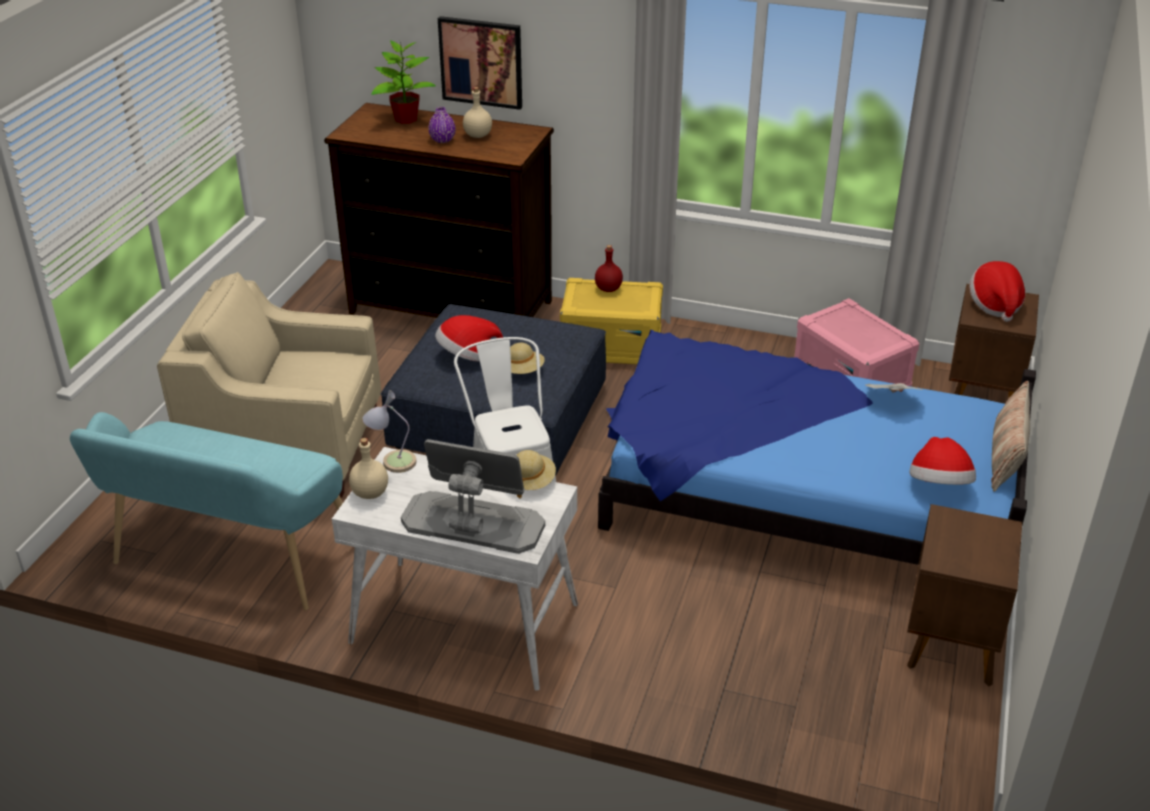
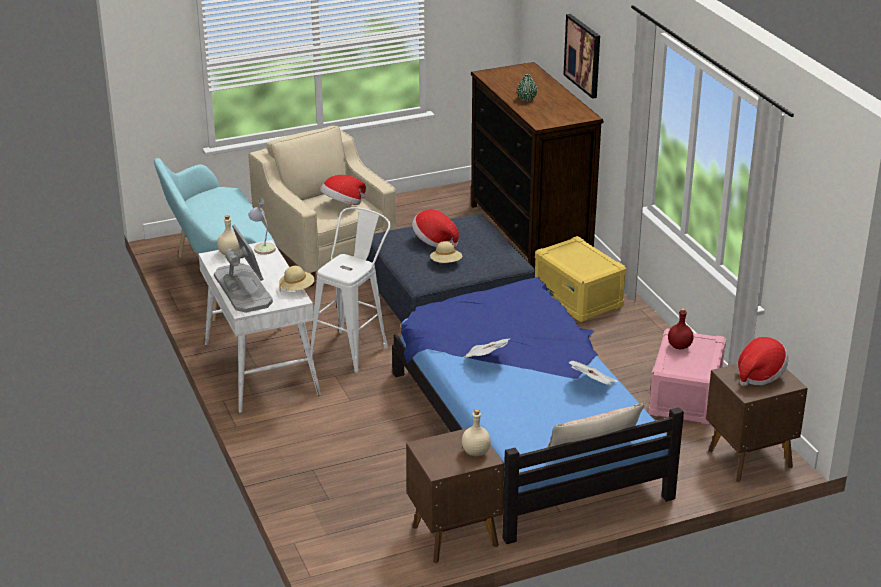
camera: 50 degrees right, 5 degrees down
(405, 119) = (533, 79): potted plant -> none
(442, 140) = (526, 99): purple vase -> green vase
(478, 135) = (551, 105): beige bottle -> beige bottle (476, 452)
(608, 289) = (586, 253): red bottle -> red bottle (679, 346)
(775, 437) = (486, 358): none -> newspaper
(939, 485) = (521, 432): hat -> hat (342, 204)

